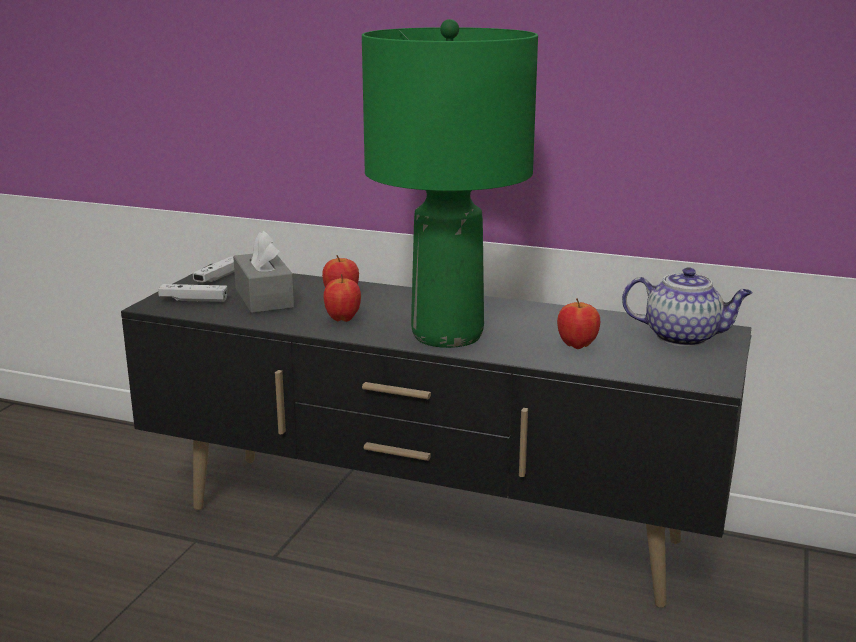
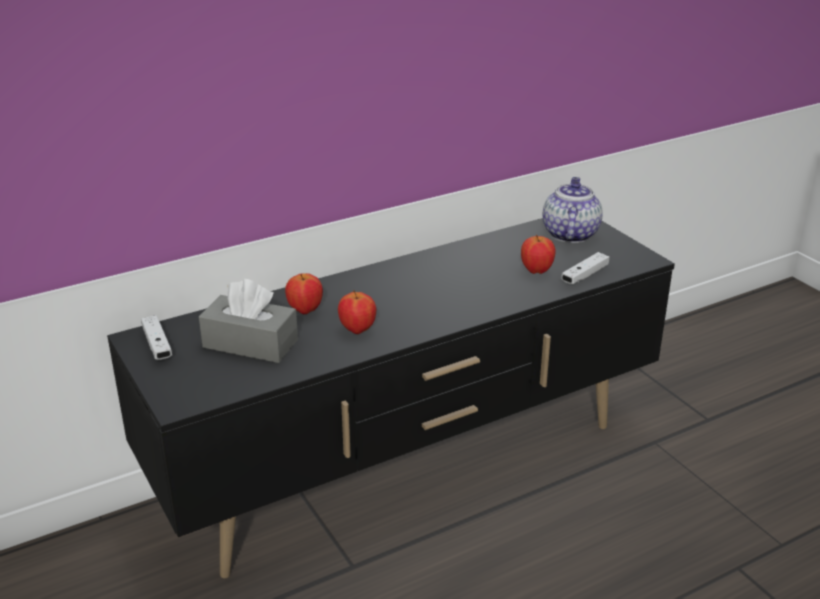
camera: 50 degrees left, 10 degrees up
(193, 300) = (198, 378): white game controller -> white game controller (584, 275)
(448, 335) = (454, 304): green table lamp -> none
(683, 337) = (569, 233): teapot -> teapot turned 45 degrees counterclockwise

